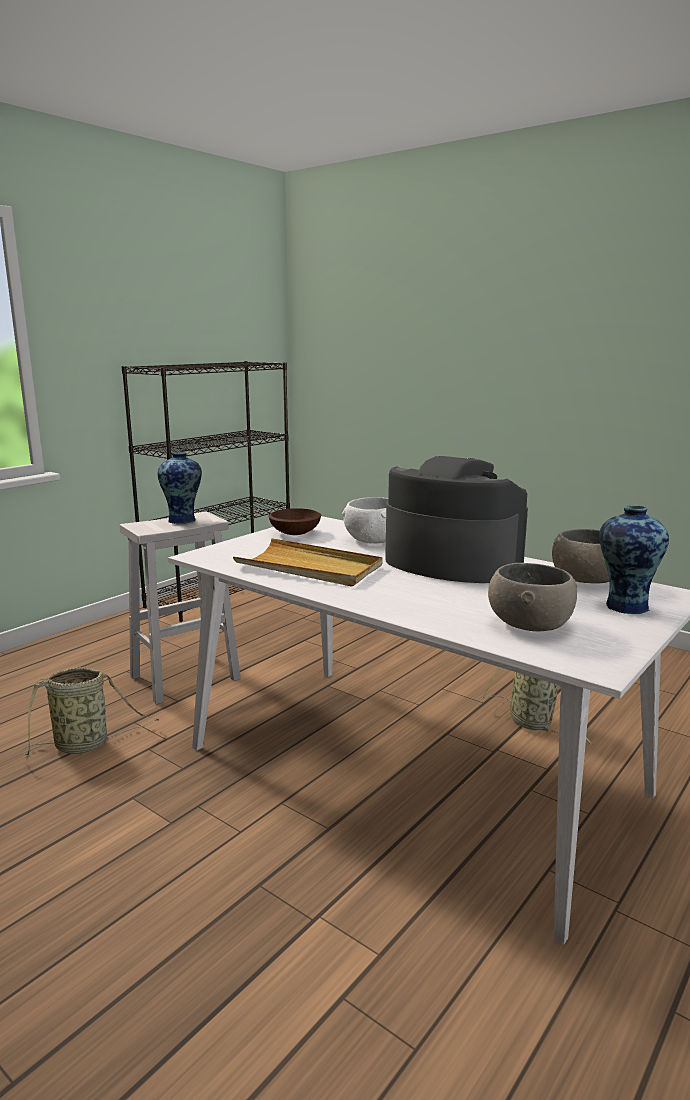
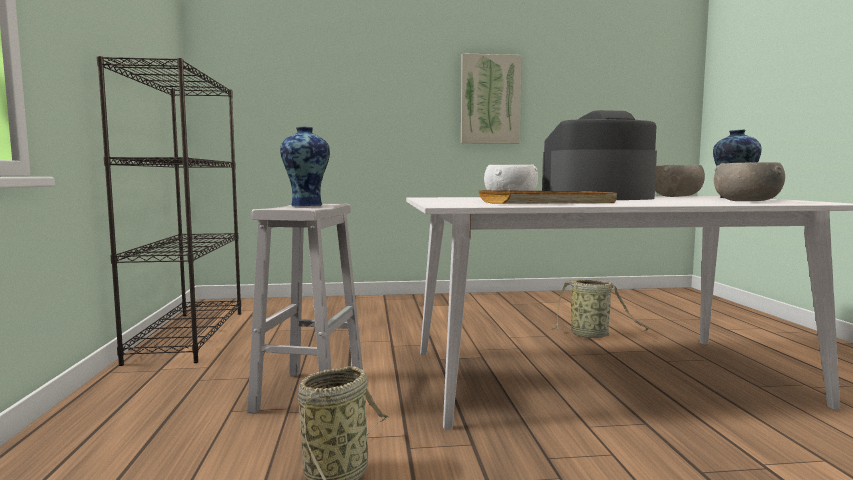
camera: 45 degrees left, 10 degrees down
(295, 533) = (446, 199): brown bowl -> none
(592, 362) = (490, 99): none -> picture

